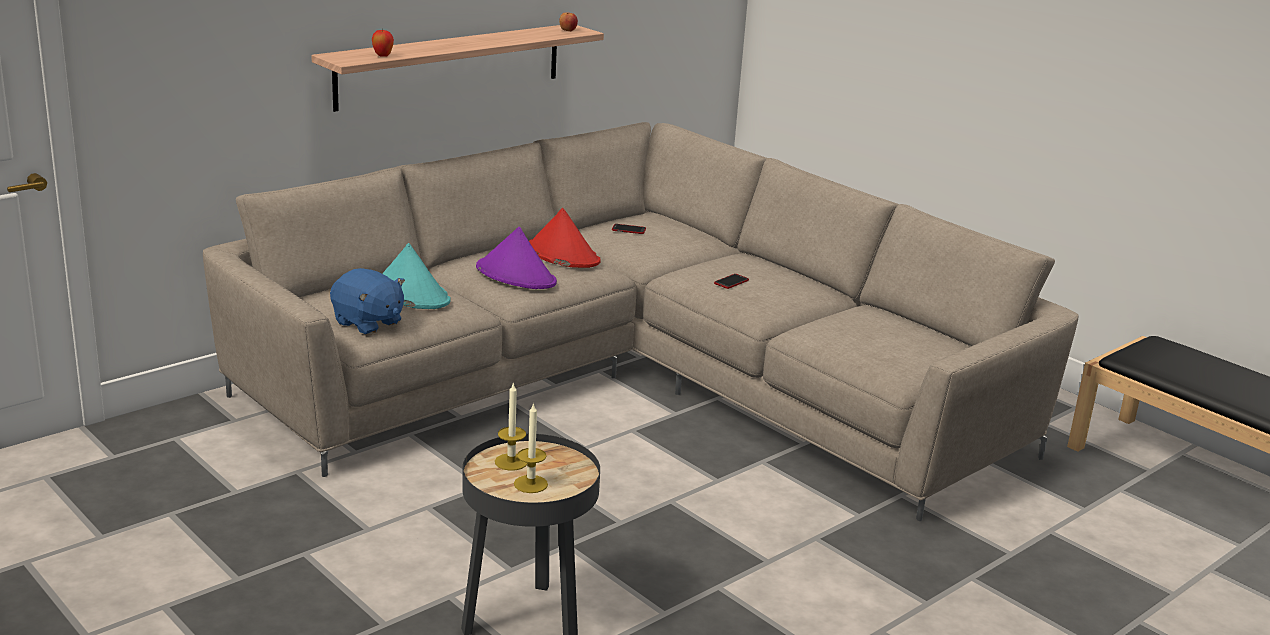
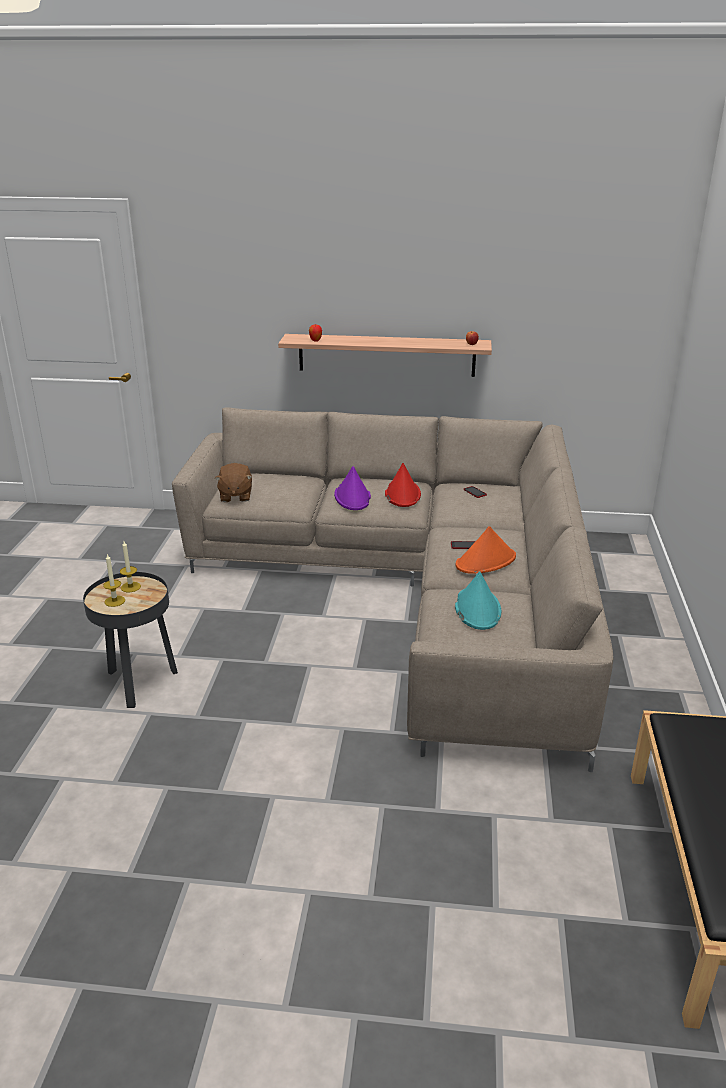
camera: 50 degrees right, 5 degrees up
(368, 323) = (235, 496): blue plush toy -> brown plush toy
(410, 294) = (281, 488): turquoise hat -> turquoise hat (477, 609)
(780, 288) = (486, 561): none -> orange hat

